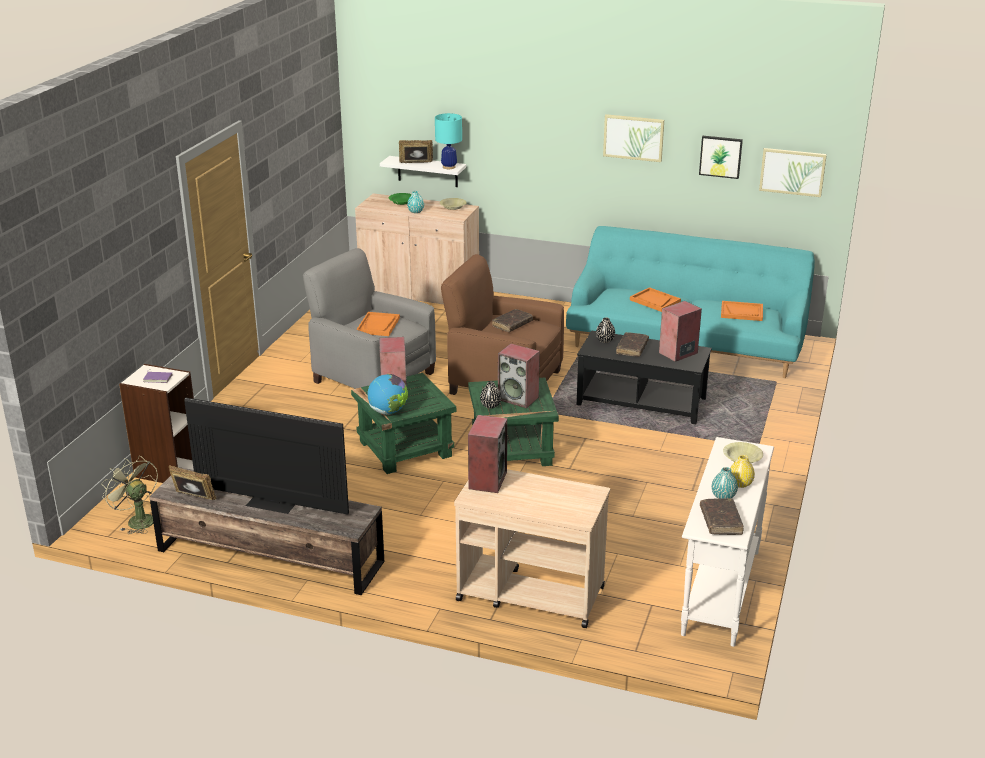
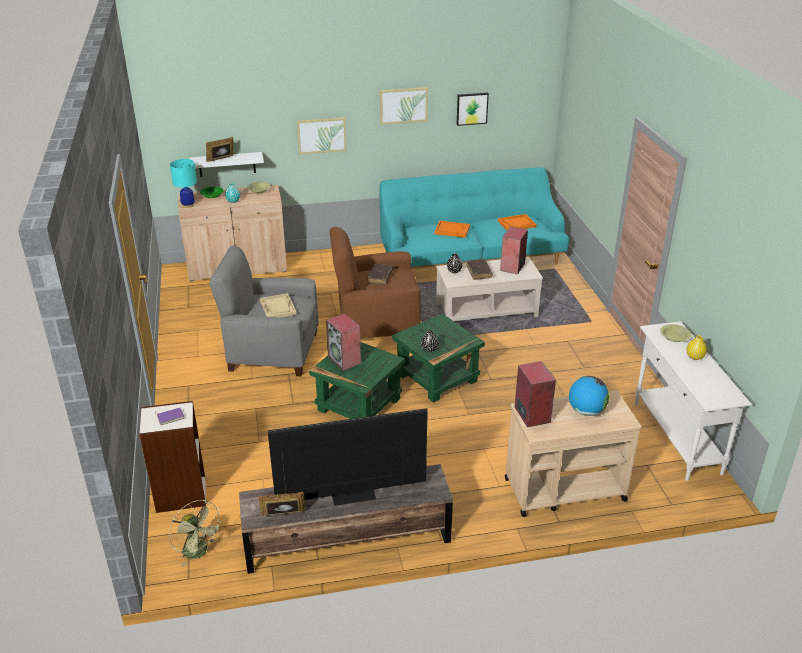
camera: 30 degrees left, 5 degrees up
(137, 520) = (199, 552): green fan -> green fan turned 150 degrees counterclockwise
(378, 325) = (278, 307): orange tray -> beige tray
(388, 412) = (359, 380): globe -> globe (586, 411)
(449, 167) = (252, 157): turquoise table lamp -> turquoise table lamp (188, 205)
(519, 398) = (443, 337): speaker -> none
(641, 402) = (486, 310): black coffee table -> beige coffee table
(720, 521) = (716, 390): brown book -> none
(723, 496) = (696, 370): turquoise vase -> none
(792, 172) = (524, 111): picture -> picture (321, 135)

